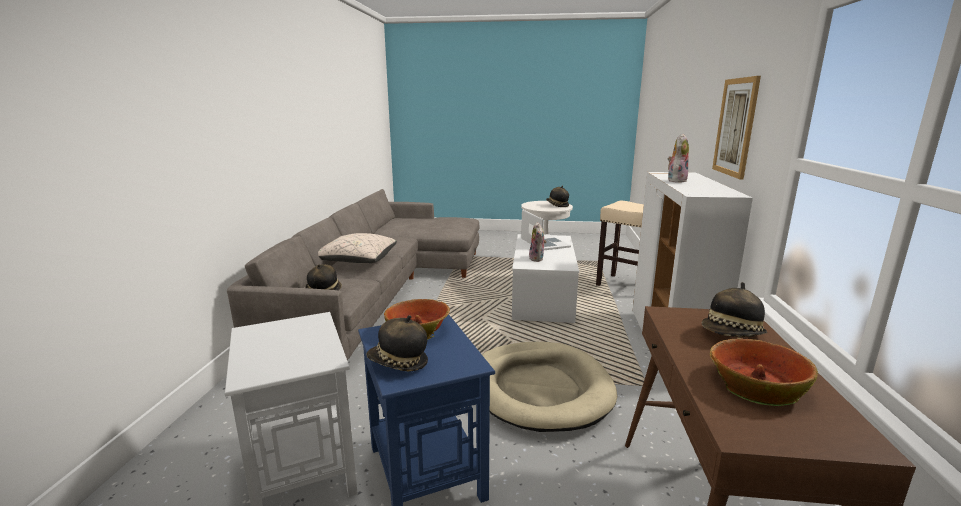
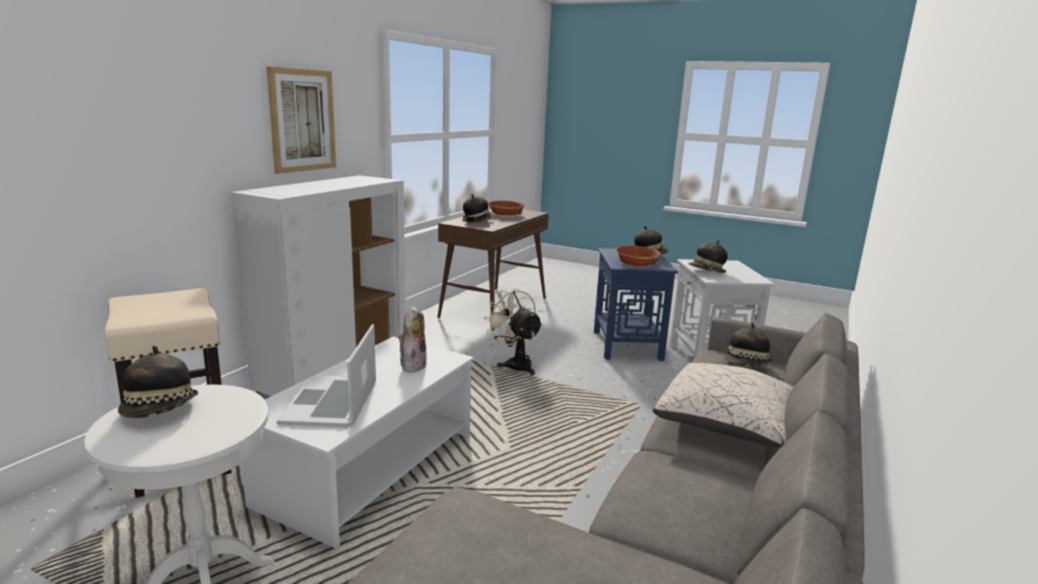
camera: 160 degrees left, 0 degrees up
(315, 334) = (706, 271): none -> hat
(540, 389) = (515, 364): beige dog bed -> beige fan
(676, 180) = (329, 187): plush toy -> none

